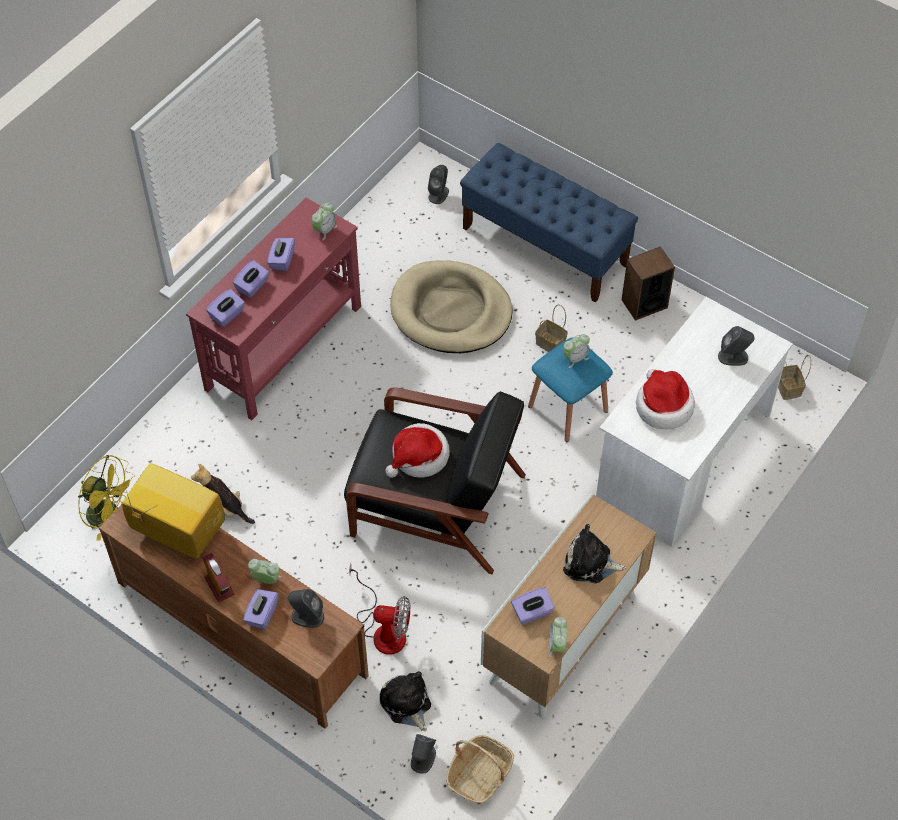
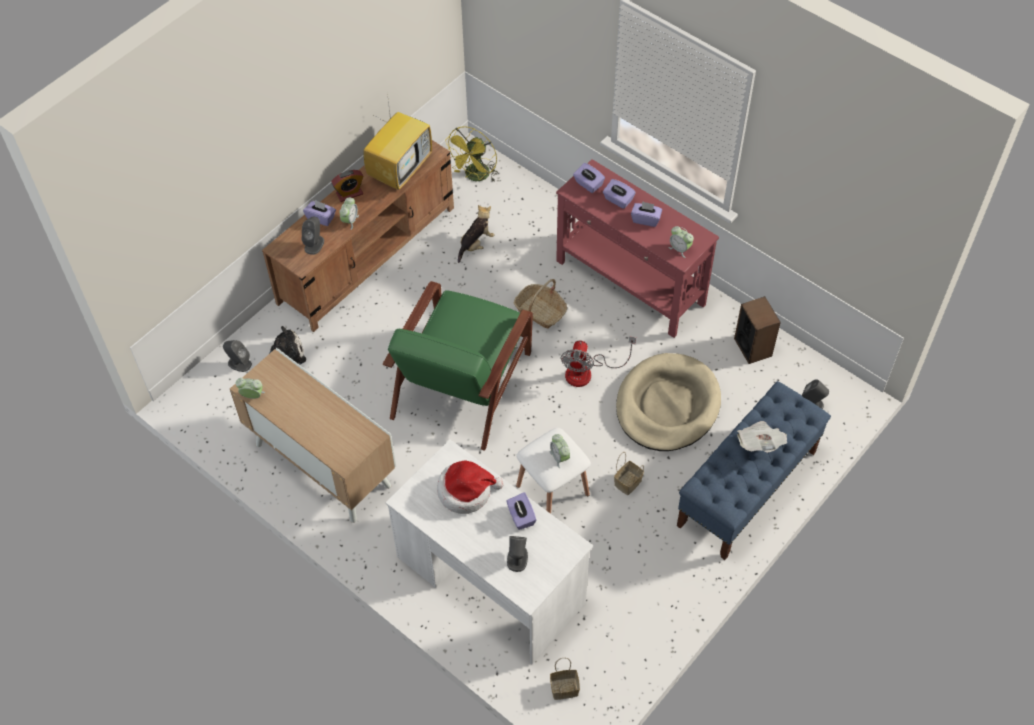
camera: 95 degrees right, 0 degrees up
(383, 629) = (351, 343): fan -> fan (587, 372)
(419, 457) = (466, 335): hat -> none
(434, 504) = (462, 382): black armchair -> green armchair
(480, 774) = (218, 399): basket -> basket (540, 311)
(532, 612) = (285, 381): purple tissue box -> purple tissue box (521, 517)
(541, 192) = (759, 443): none -> newspaper
(568, 408) = (552, 490): blue stool -> white stool
(590, 563) = (322, 426): plush toy -> none
(644, 303) = (674, 569): speaker -> speaker (753, 347)

